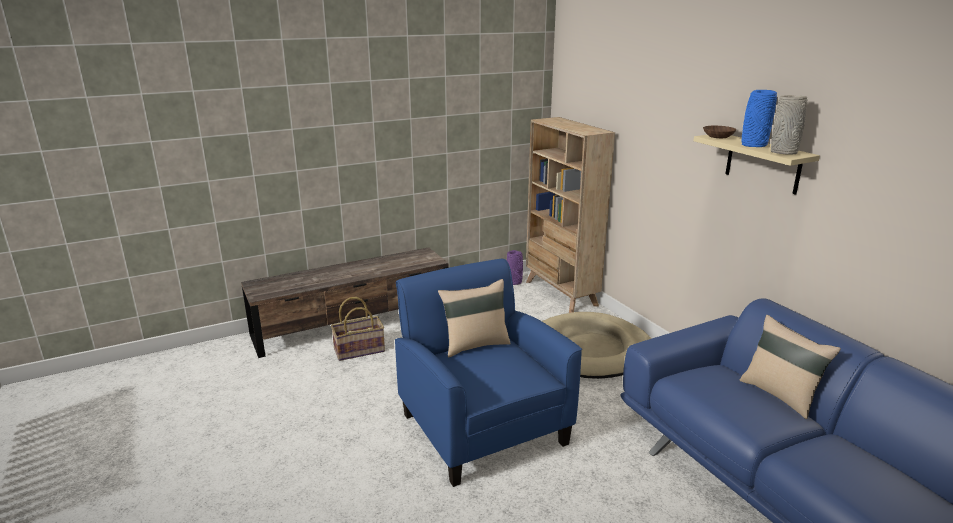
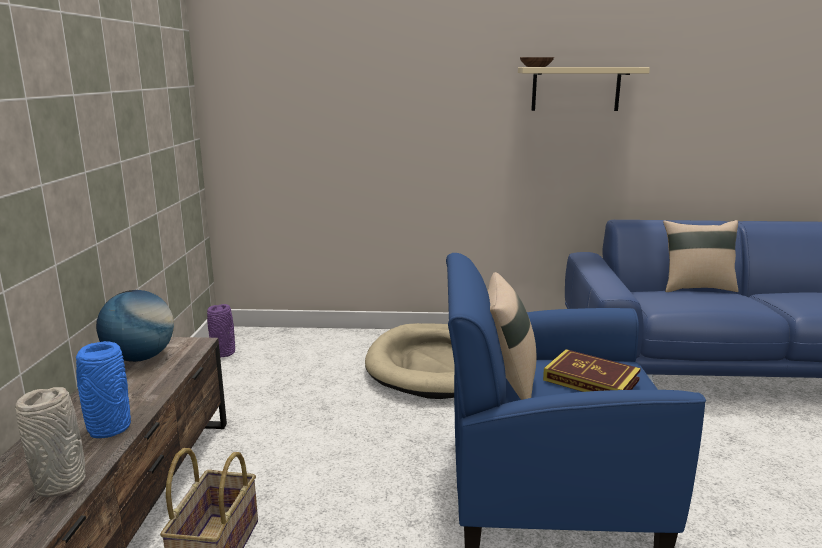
camera: 60 degrees left, 5 degrees down
(408, 257) = (140, 358): none -> globe
(498, 368) = (591, 380): none -> book
(561, 293) = (297, 338): beige bookcase -> none
(753, 145) = (583, 66): blue vase -> blue vase (108, 428)
(784, 152) = (622, 66): grey vase -> grey vase (62, 483)

